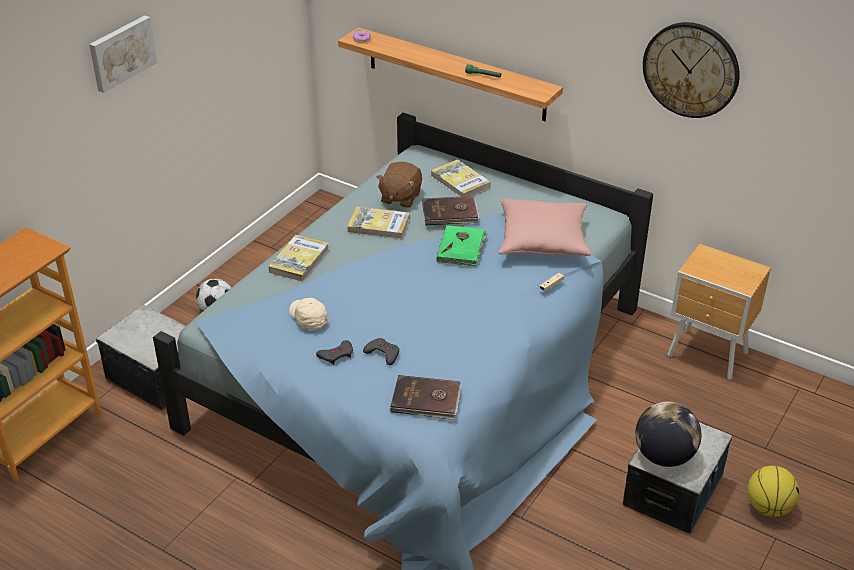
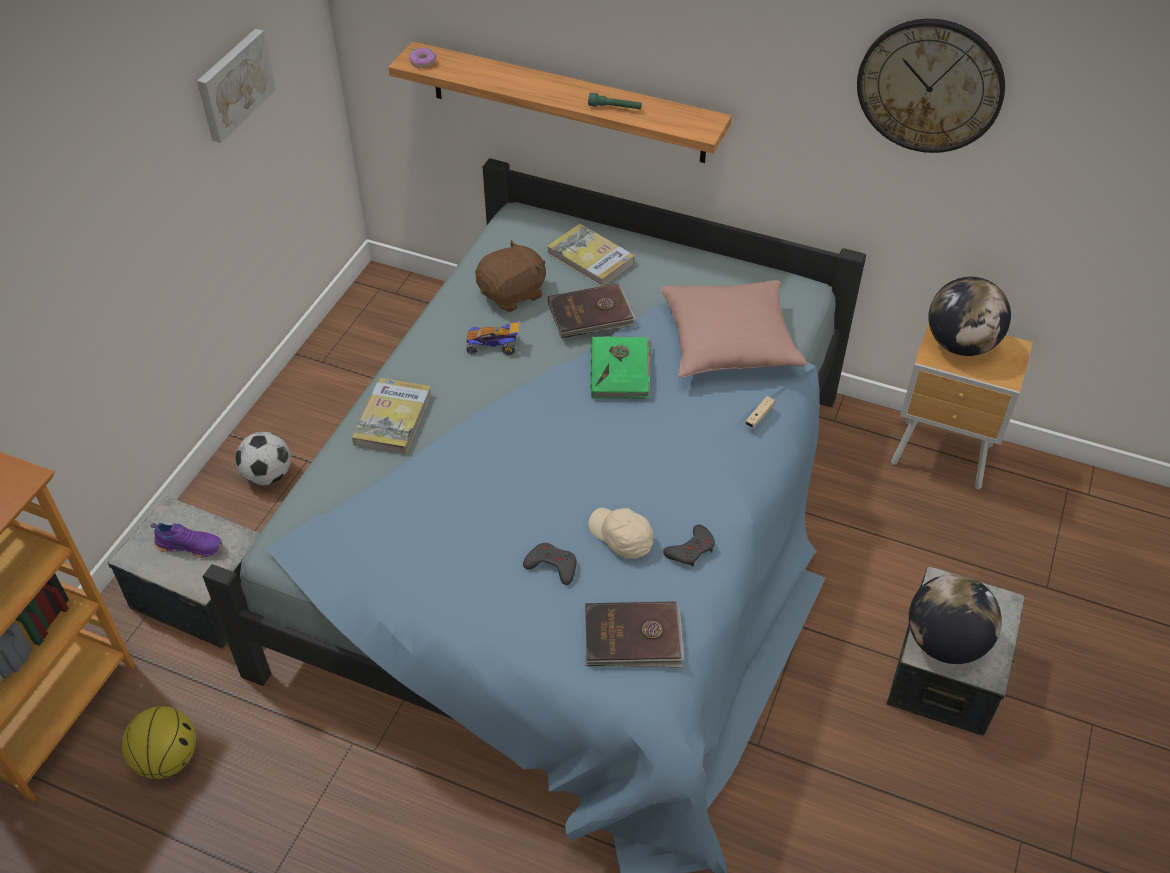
camera: 10 degrees left, 10 degrees up
(121, 52) = (76, 145): picture -> picture (233, 84)
(152, 335) = (190, 545): none -> purple shoe
(308, 318) = (430, 520): beige cap -> beige cap (621, 538)
(336, 355) = (486, 577): grey game controller -> grey game controller (691, 549)
(379, 225) = (493, 345): book -> toy car
(400, 198) = (513, 294): brown plush toy -> brown plush toy turned 135 degrees counterclockwise
(716, 263) = (960, 345): none -> globe
(768, 507) = (1072, 678): basketball -> basketball (168, 758)

